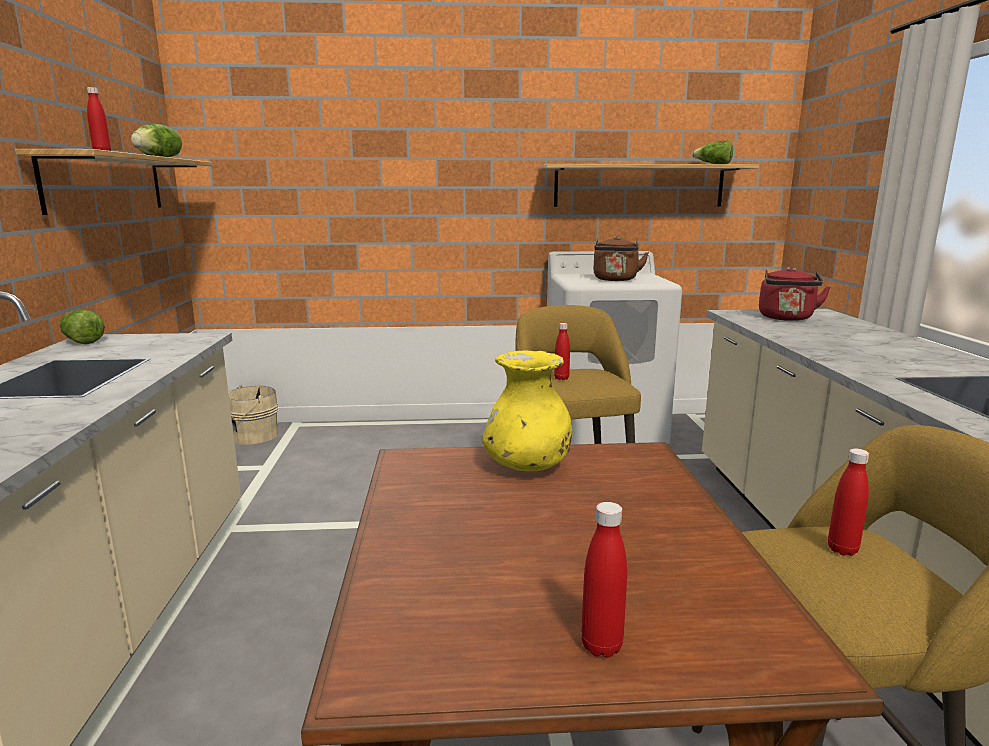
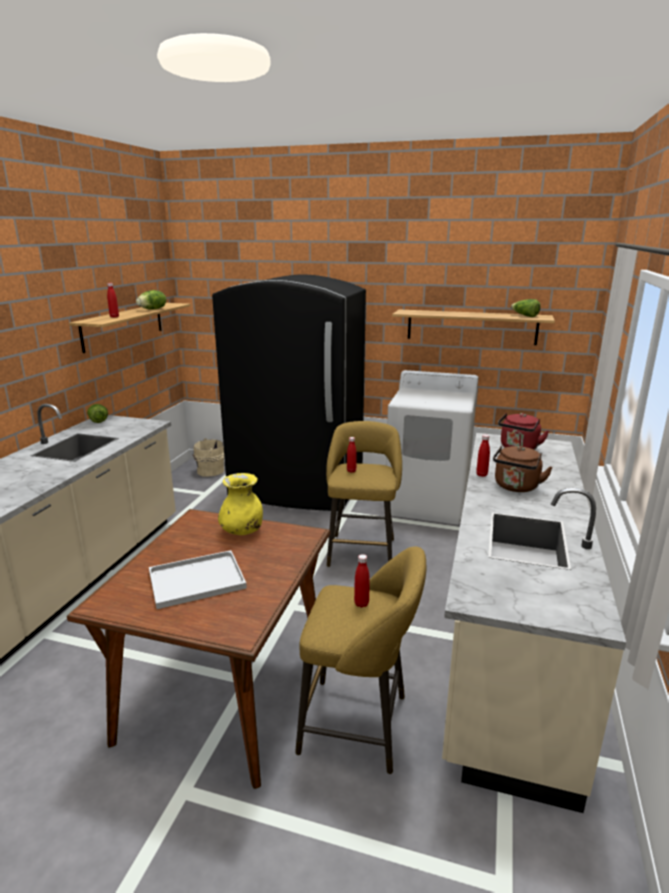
camera: 20 degrees right, 5 degrees up
(410, 442) = (296, 489): none -> black fridge
(550, 562) = (198, 579): none -> white tray
(601, 646) = (179, 614): red bottle -> red bottle (481, 475)
(615, 280) = (432, 399): brown kettle -> brown kettle (516, 487)

